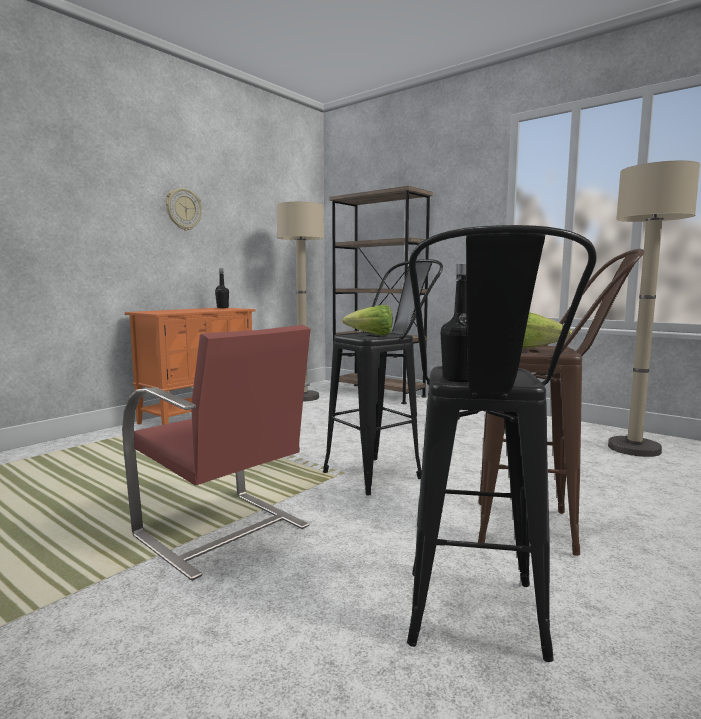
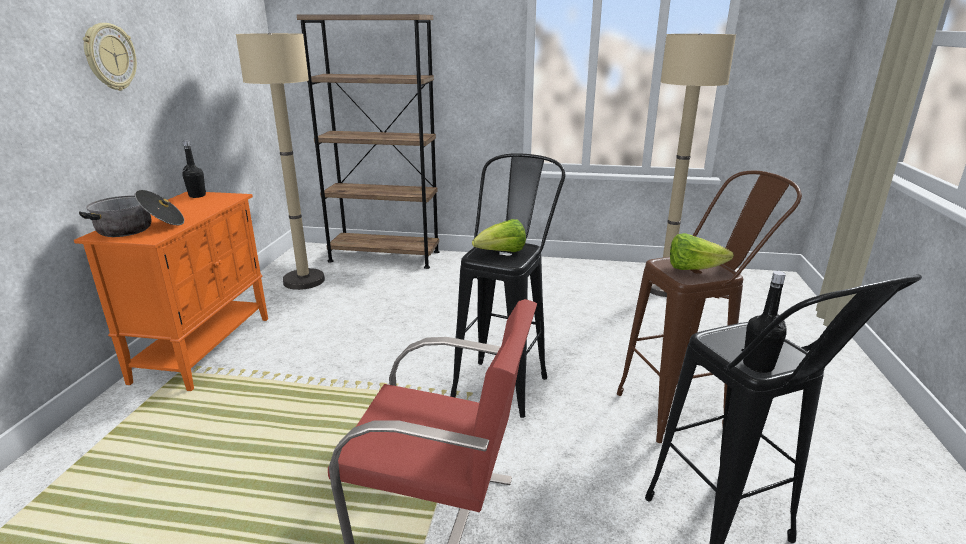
camera: 30 degrees left, 15 degrees up
(163, 311) = (139, 228): none -> cooking pot

